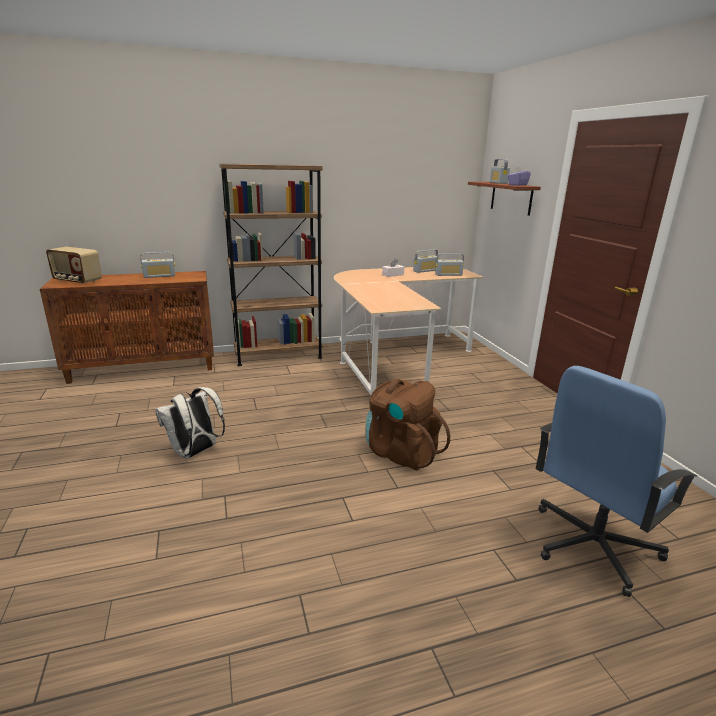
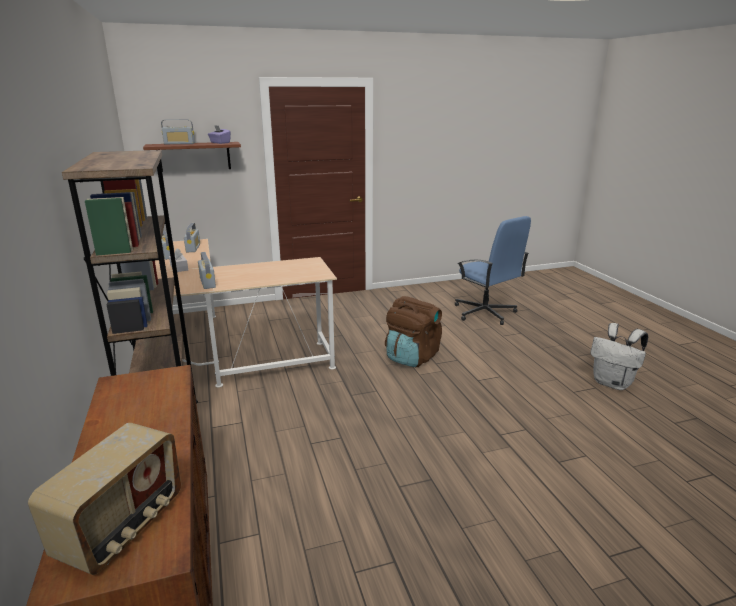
camera: 90 degrees left, 0 degrees up
(159, 276) = (125, 417): radio -> radio (207, 283)
(195, 452) = (440, 466): white backpack -> white backpack (613, 383)

